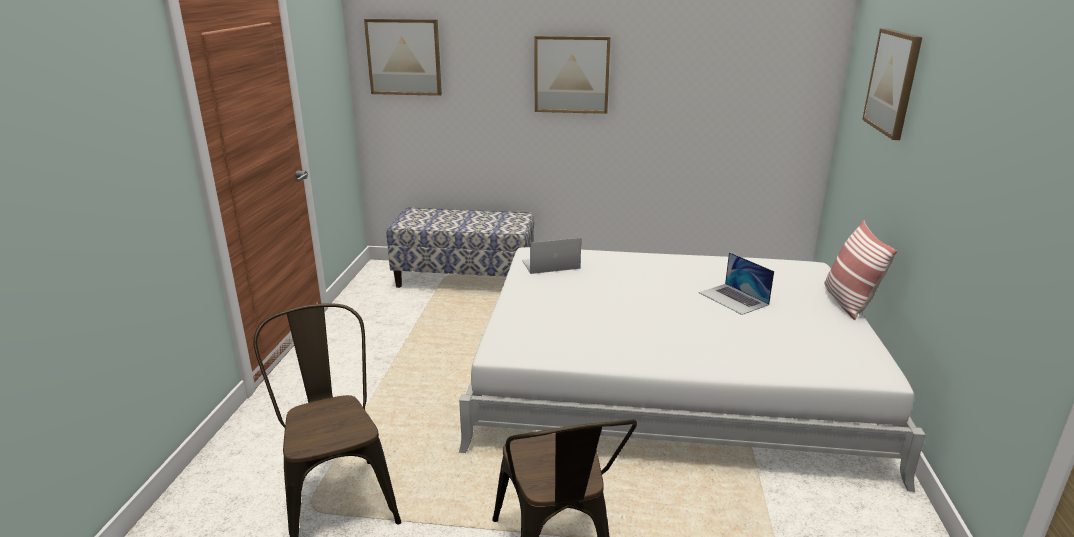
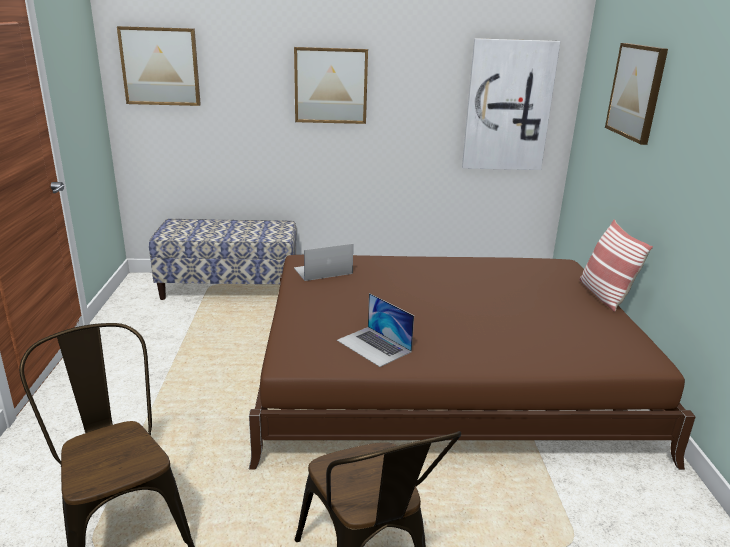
camera: 10 degrees left, 0 degrees up
(668, 378) = (443, 376): white bed -> brown bed
(733, 298) = (503, 297): laptop -> laptop (374, 346)
(762, 95) = (508, 106): none -> picture

